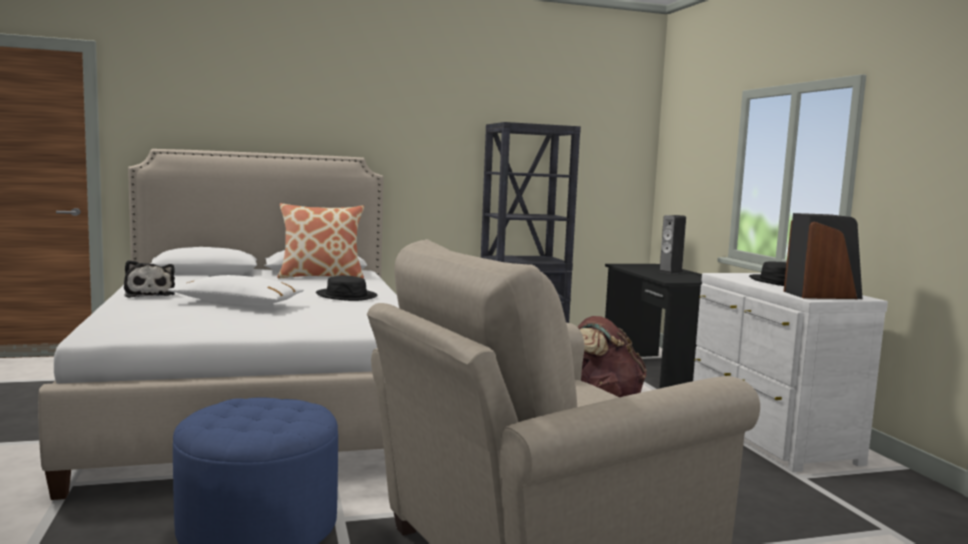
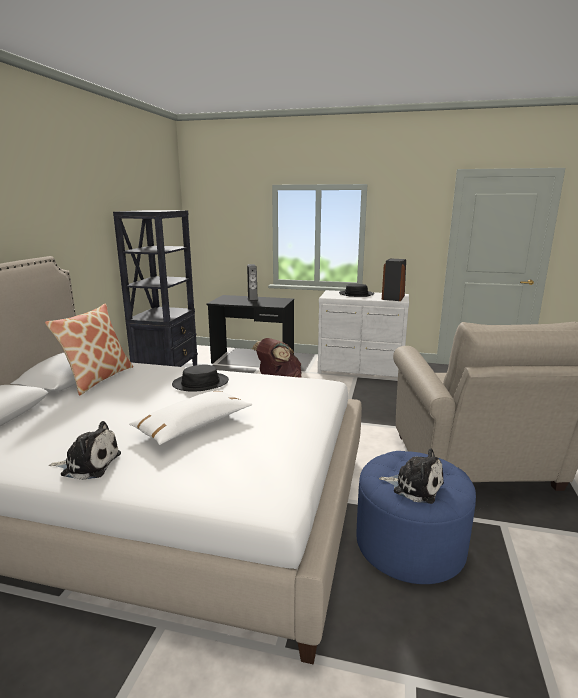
camera: 60 degrees left, 10 degrees up
(228, 415) = (414, 486): none -> plush toy

